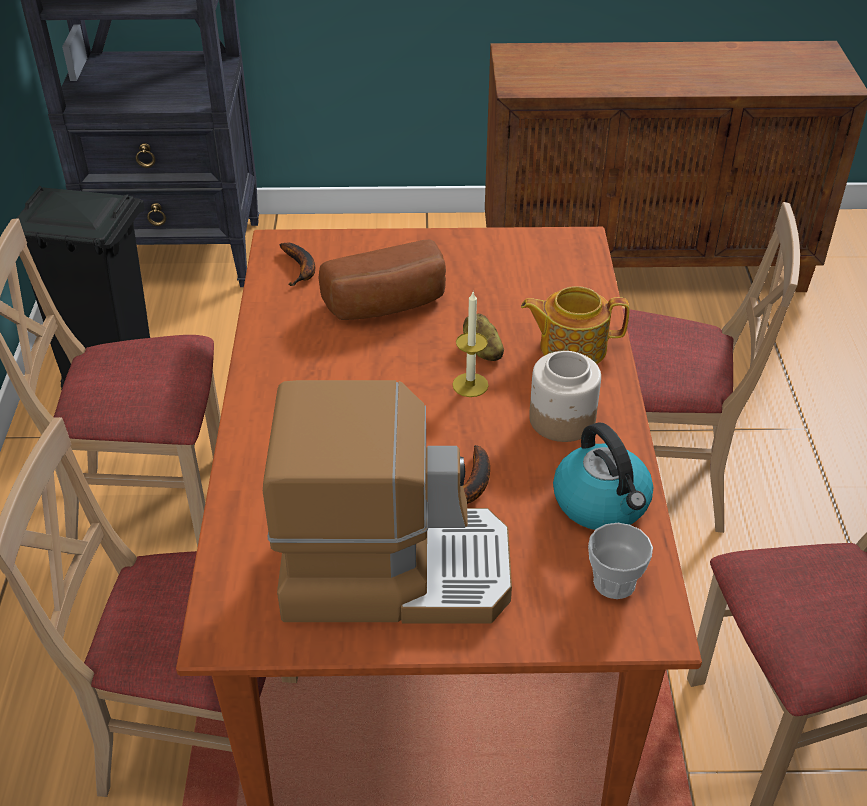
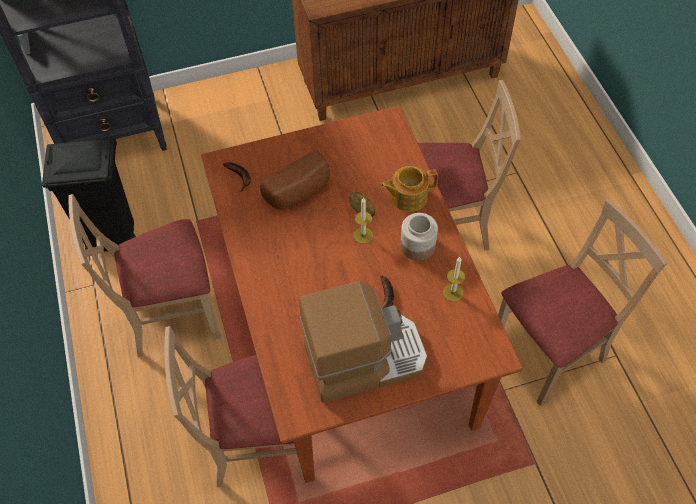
camera: 15 degrees left, 15 degrees up
(602, 503) = (453, 292): kettle -> candle
(614, 582) = (472, 336): cup -> none

